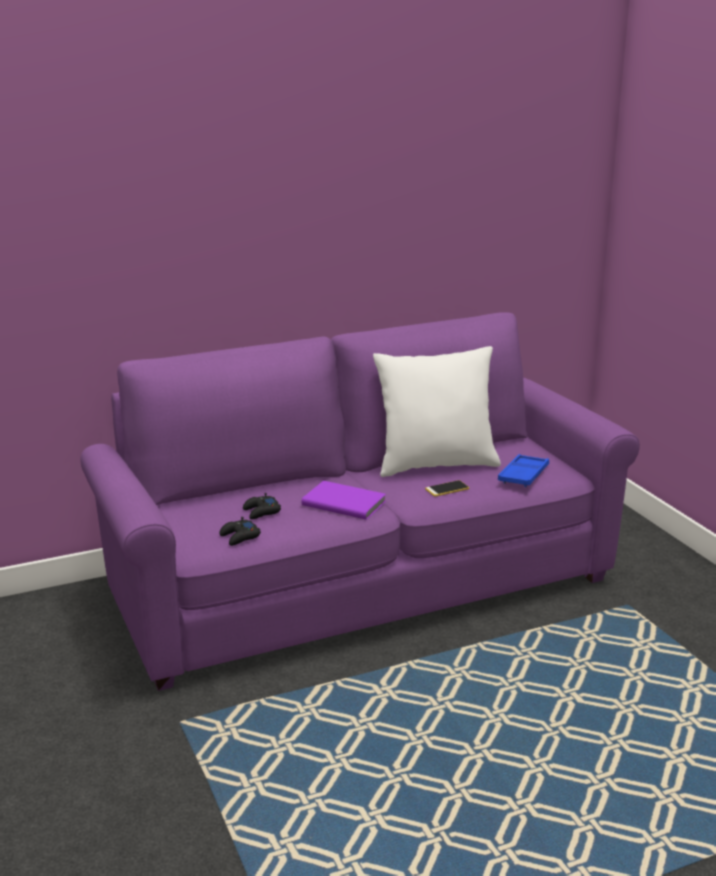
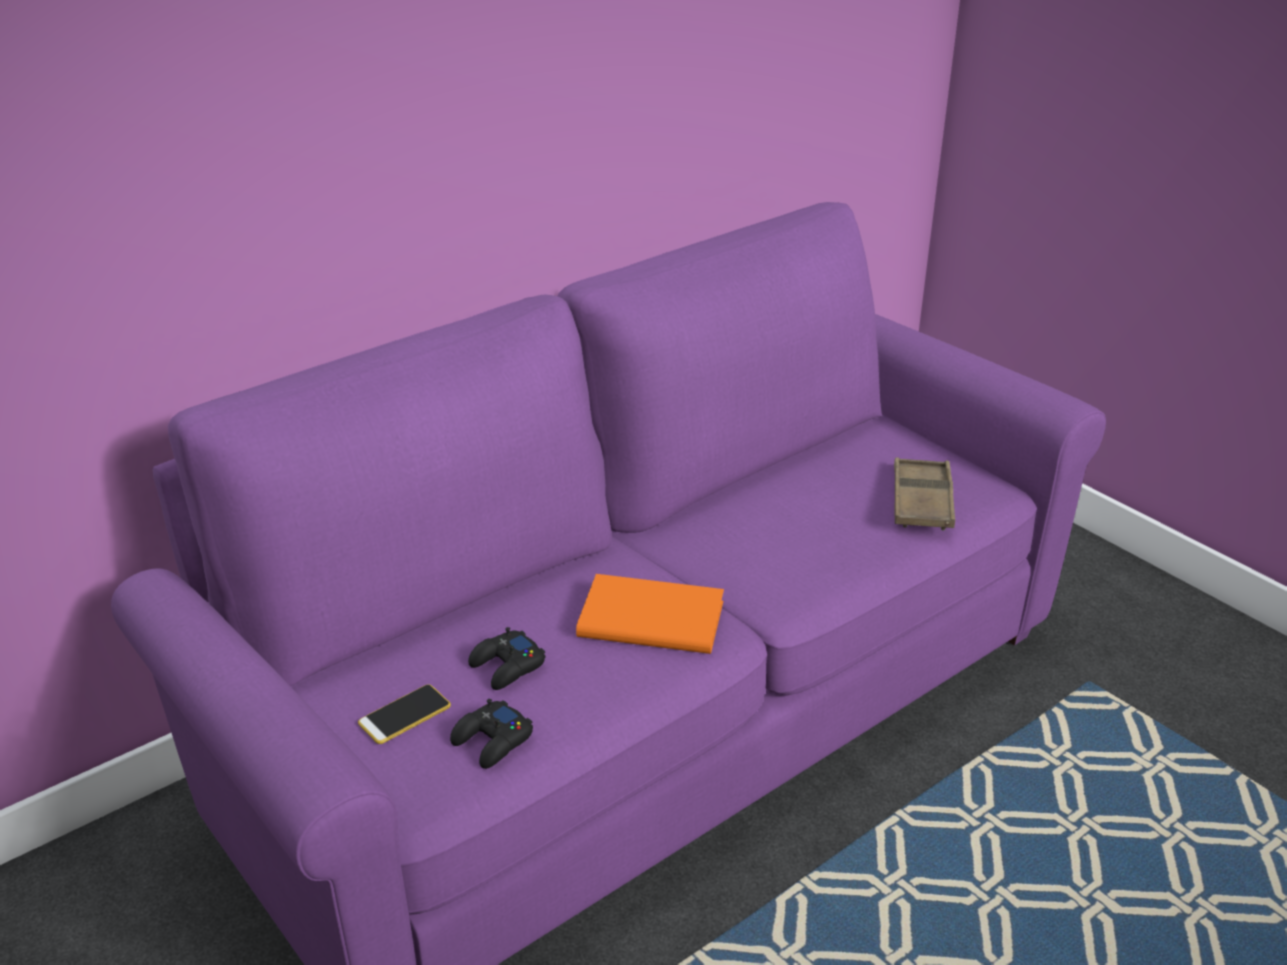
camera: 15 degrees left, 10 degrees up
(344, 502) = (650, 617): purple book -> orange book
(436, 464) = (765, 498): white pillow -> none
(447, 489) = (814, 554): phone -> phone (405, 715)
(523, 475) = (921, 501): blue tray -> brown tray

